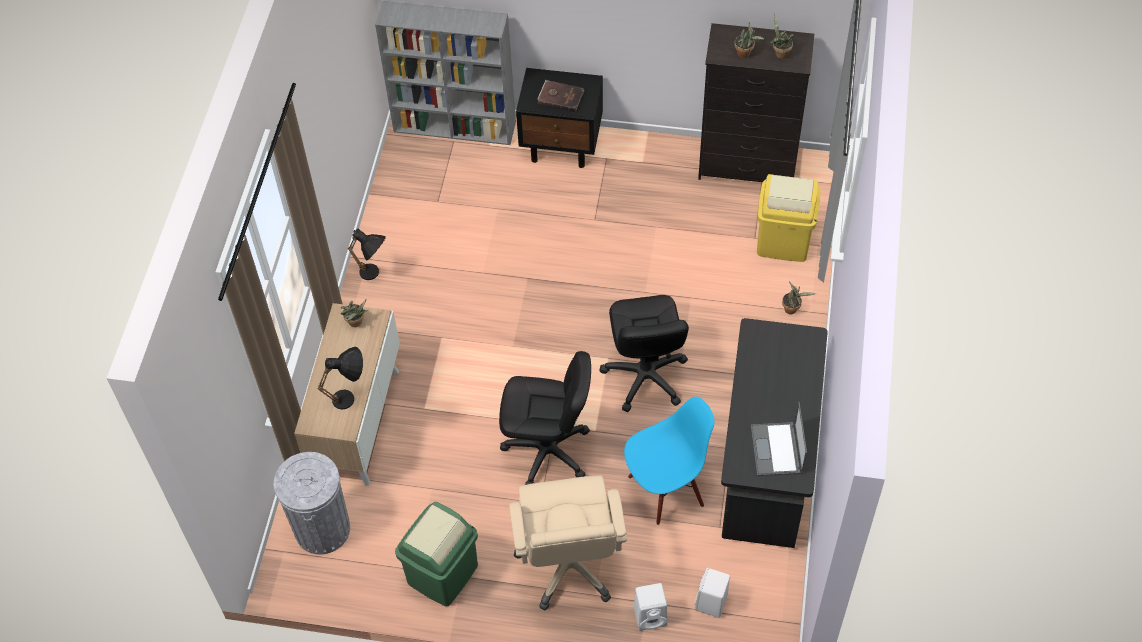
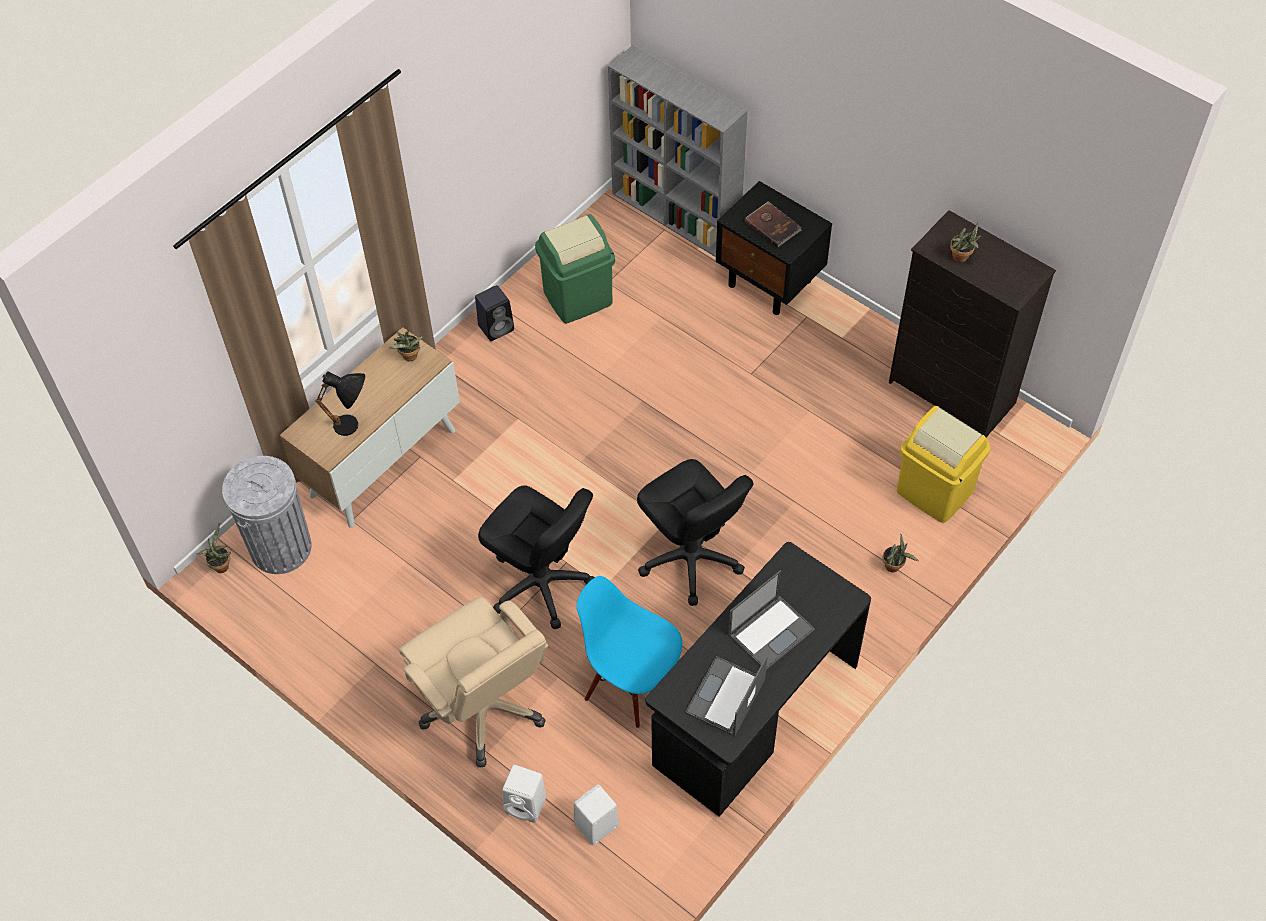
camera: 30 degrees right, 0 degrees up
(374, 276) = (497, 327): black table lamp -> black speaker
(442, 573) = (358, 650): green trash can -> green trash can (577, 297)
(569, 564) = (484, 708): beige office chair -> beige office chair turned 60 degrees counterclockwise
(645, 377) = (690, 559): black office chair -> black office chair turned 60 degrees counterclockwise
(666, 489) = (631, 685): blue chair -> blue chair turned 150 degrees counterclockwise
(776, 387) = (771, 631): none -> laptop
(779, 53) = (1000, 274): potted plant -> potted plant (221, 565)

